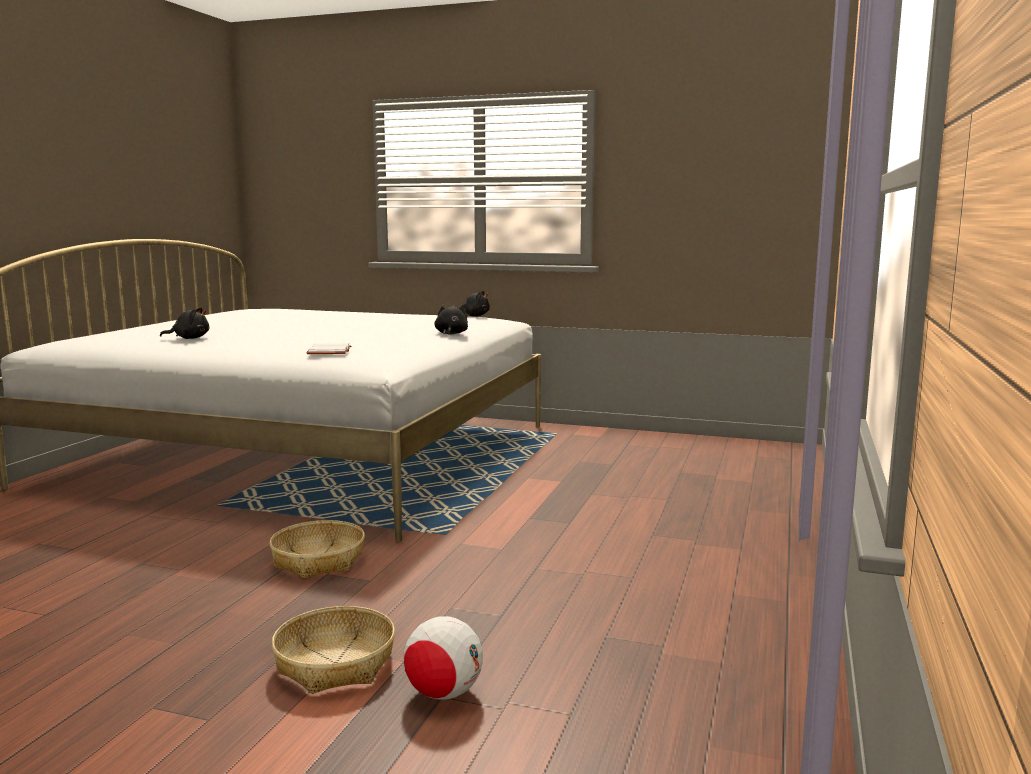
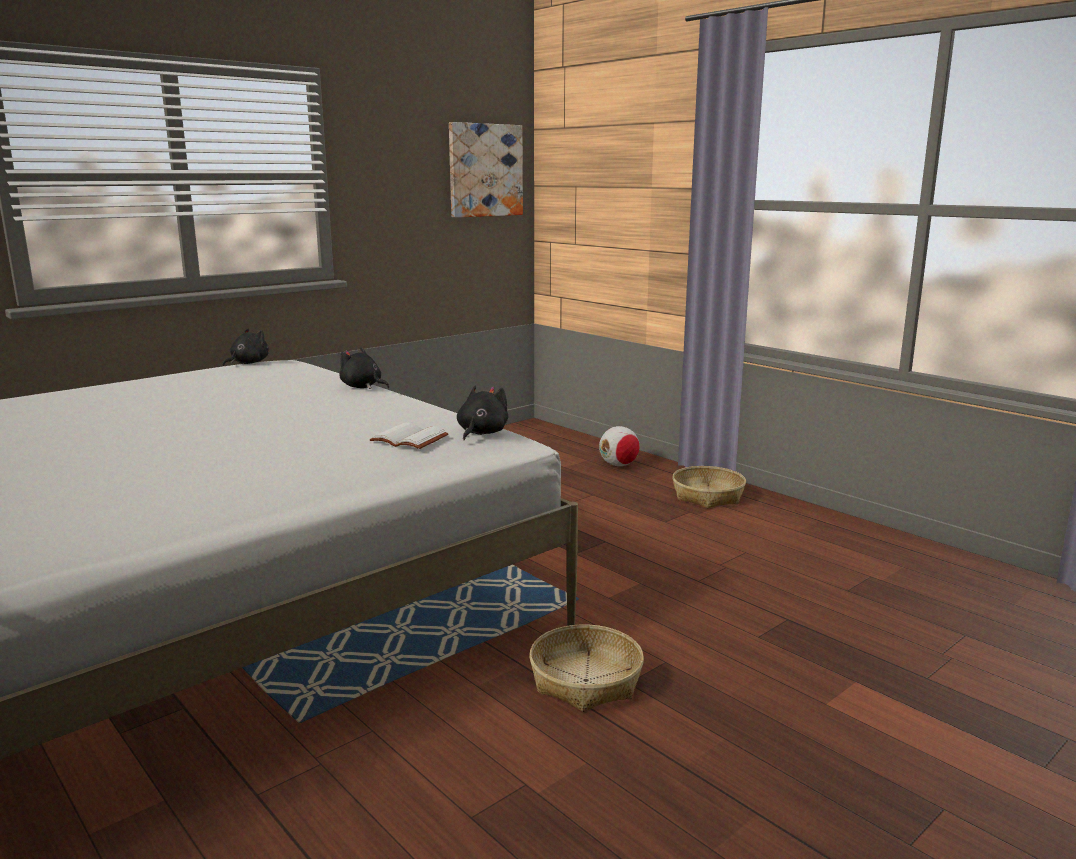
camera: 60 degrees left, 5 degrees up
(189, 338) = (109, 491): black plush toy -> black plush toy (481, 433)
(335, 664) = (850, 716): basket -> basket (708, 496)
(444, 693) = (921, 675): football -> football (618, 465)
(770, 170) = (485, 170): none -> picture

